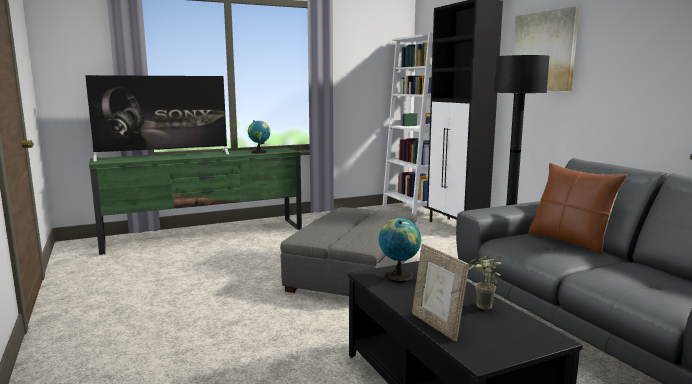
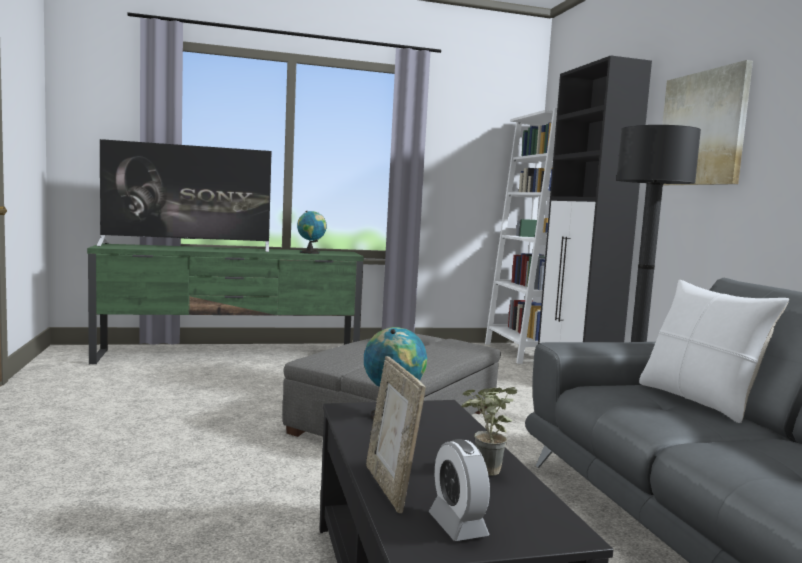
camera: 10 degrees right, 5 degrees down
(493, 343) = (457, 525): none -> alarm clock
(569, 241) = (699, 401): brown pillow -> white pillow

